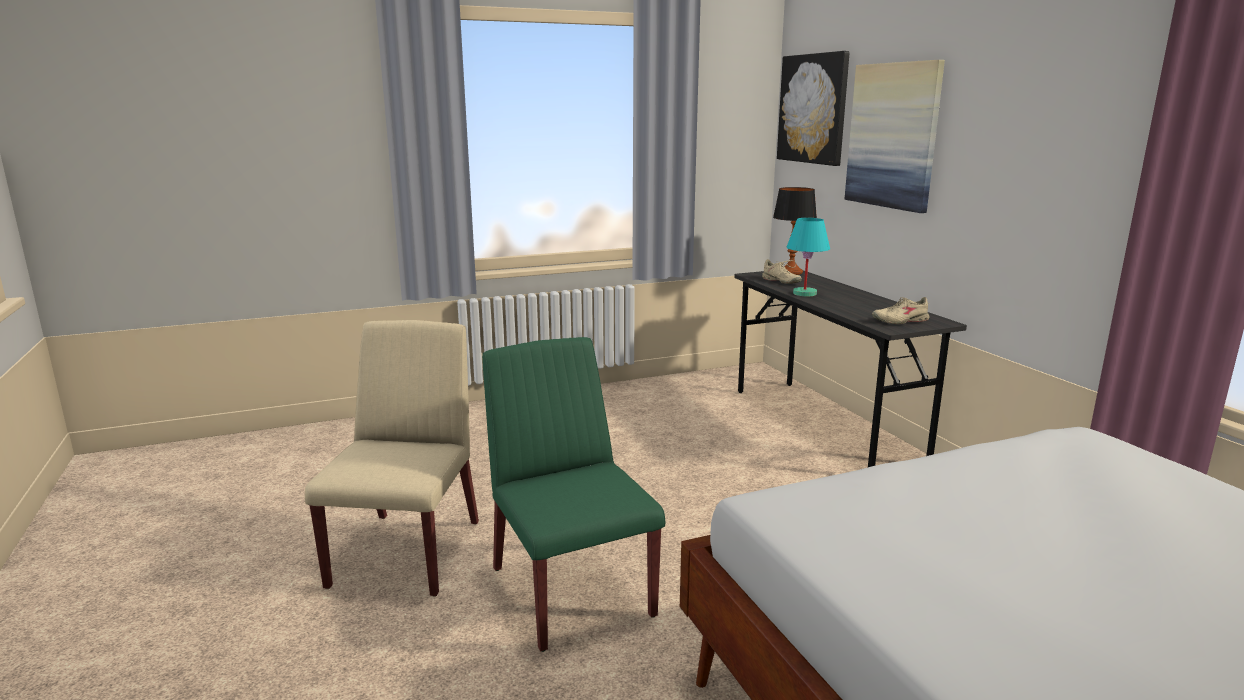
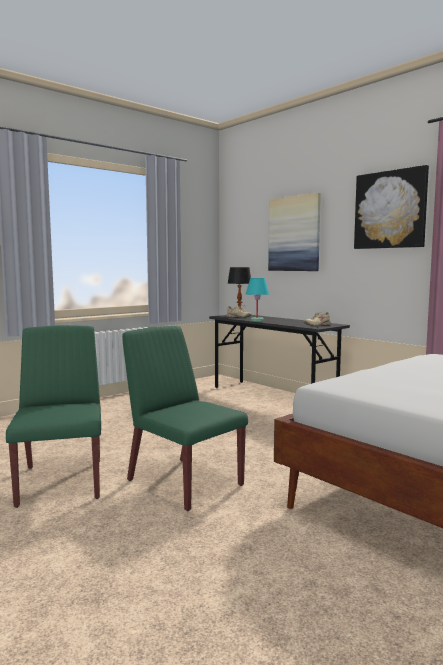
camera: 20 degrees left, 10 degrees down
(407, 552) = (61, 481): beige chair -> green chair
(813, 109) = (243, 225): picture -> picture (390, 210)

